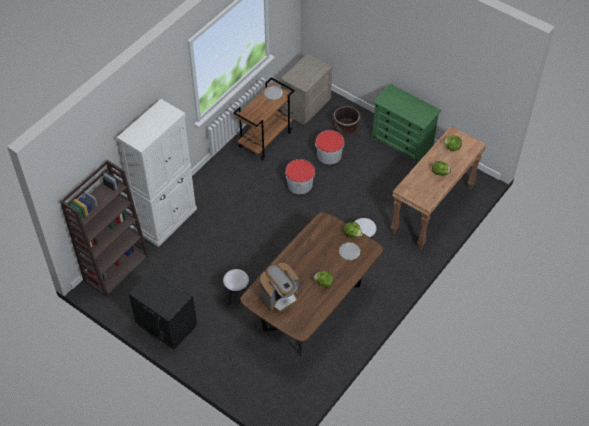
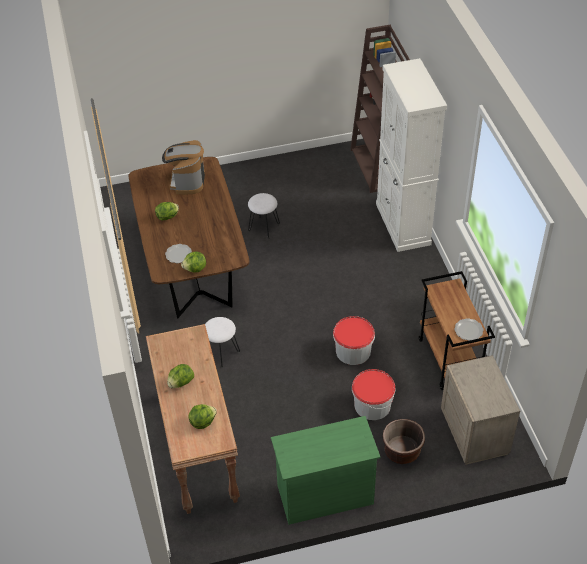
camera: 130 degrees right, 5 degrees down
(165, 325) = (282, 170): black nightstand -> none

